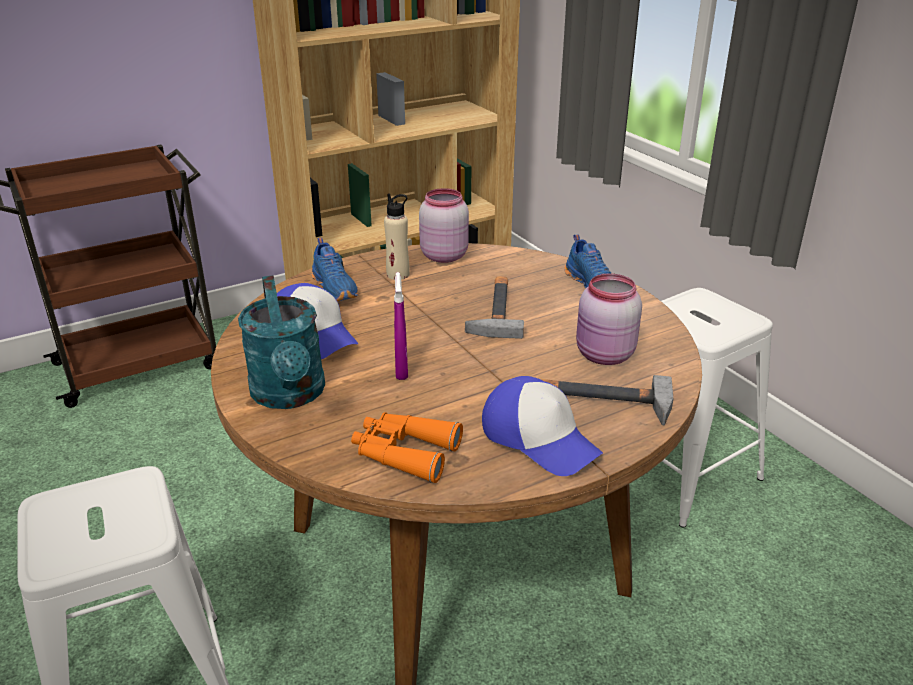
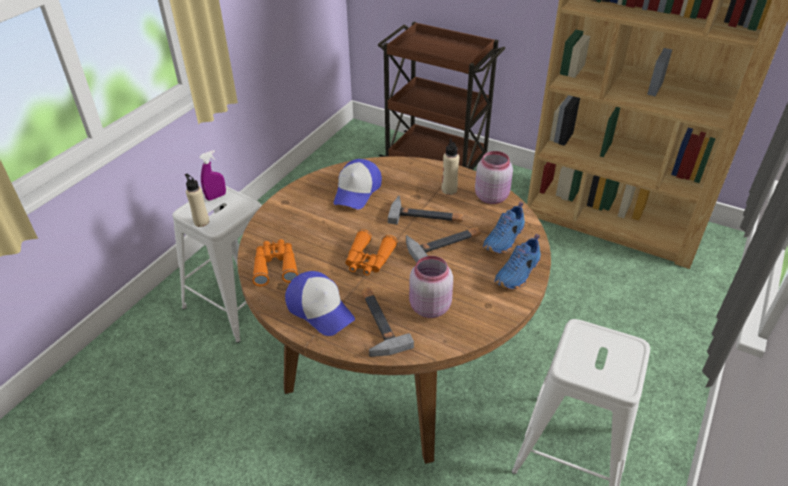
camera: 60 degrees right, 10 degrees up
(109, 551) = (201, 222): none -> beige bottle
(290, 395) = (297, 210): turquoise watering can -> none
(336, 289) = (410, 176): blue shoe -> blue shoe (505, 240)
(401, 370) = (347, 235): purple spray bottle -> purple spray bottle (216, 196)
(430, 303) = (426, 216): none -> hammer
(474, 370) = (368, 260): none -> orange binoculars
(539, 438) = (320, 309): cap -> cap turned 60 degrees counterclockwise

